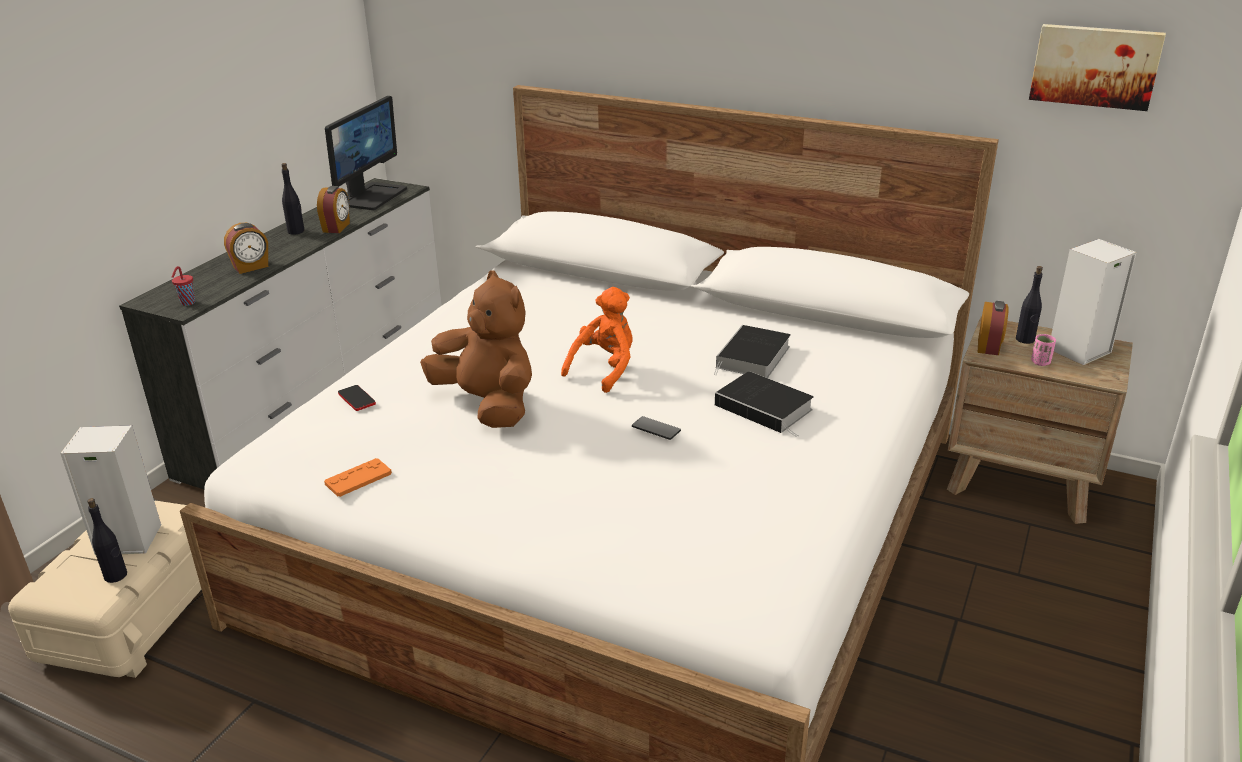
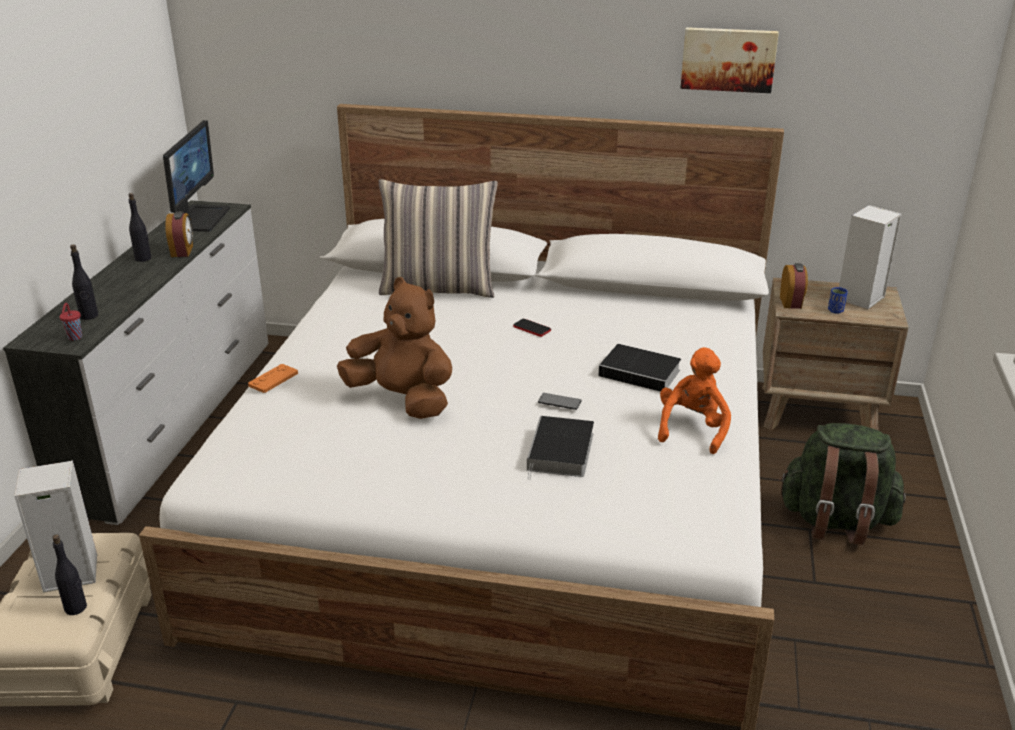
camera: 15 degrees left, 0 degrees up
(251, 267) = (119, 297): alarm clock -> none
(356, 399) = (277, 409): phone -> phone (532, 328)
(358, 478) = (318, 479): orange game controller -> orange game controller (273, 379)
(590, 290) = (439, 288): none -> pillow
(605, 369) = (490, 356): orange plush toy -> orange plush toy (693, 429)
(753, 358) = (610, 332): book -> book (561, 453)
(993, 614) = (836, 521): none -> green backpack
(1025, 339) = (816, 293): black bottle -> black bottle (89, 316)
(1040, 362) = (835, 310): pink cup -> blue cup
(1095, 66) = (858, 65): picture -> picture (728, 59)

